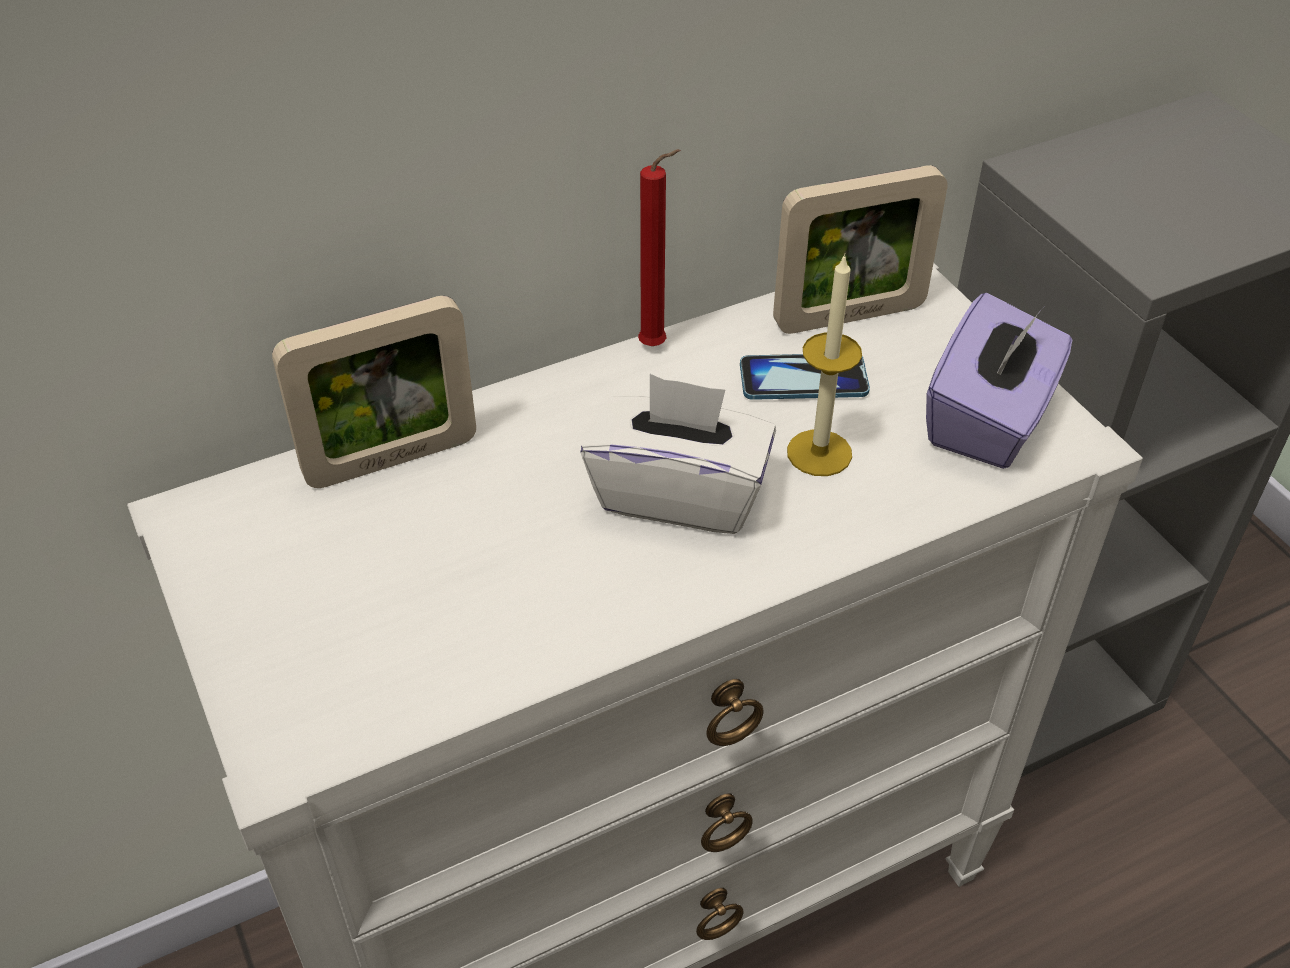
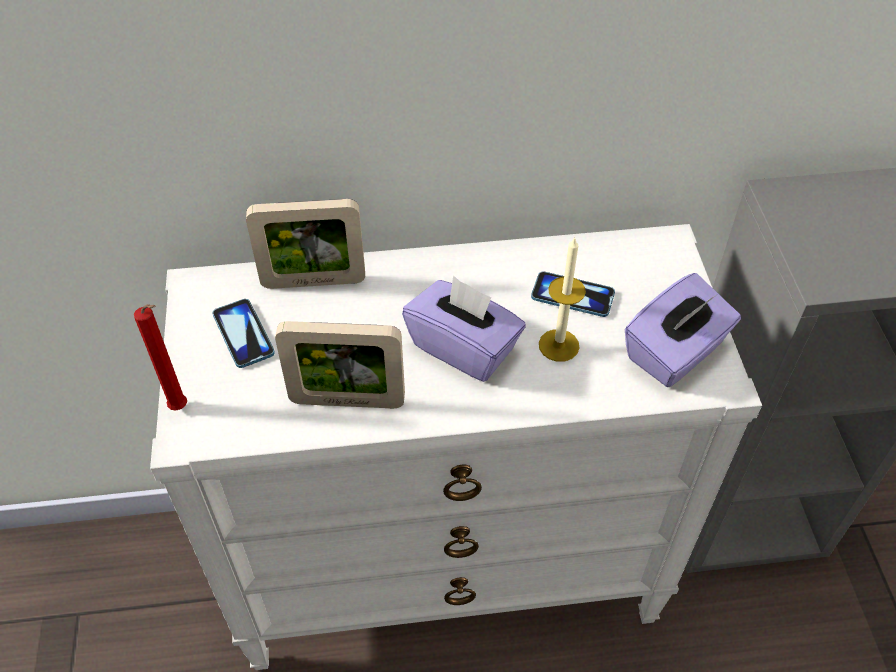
camera: 20 degrees right, 5 degrees up
(309, 569) = (243, 334): none -> phone
(657, 346) = (495, 251): red candle -> red candle (181, 408)
(679, 493) = (464, 347): white tissue box -> purple tissue box
(849, 316) = (622, 261): picture frame -> picture frame (347, 401)

